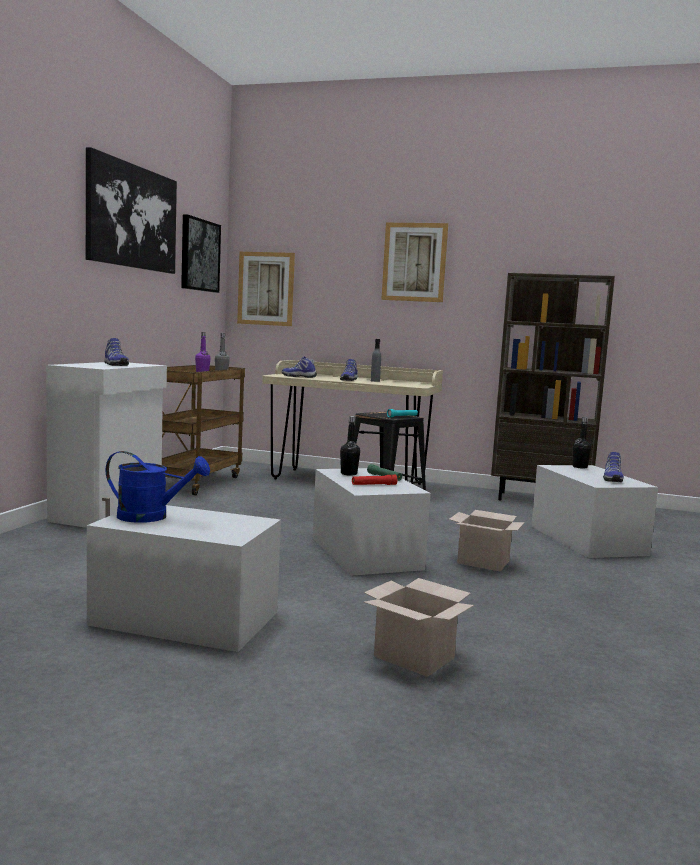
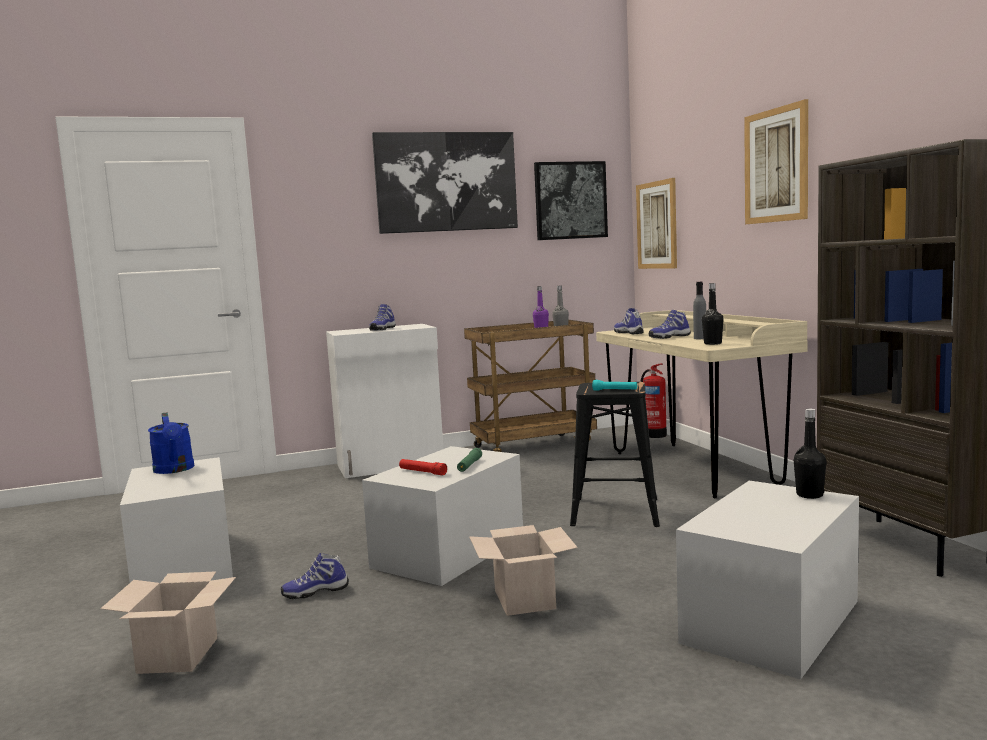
camera: 55 degrees right, 0 degrees up
(259, 464) = (654, 434): none -> fire extinguisher
(349, 474) = (454, 456): black bottle -> black bottle (712, 343)
(611, 479) = (770, 523): shoe -> shoe (315, 591)

